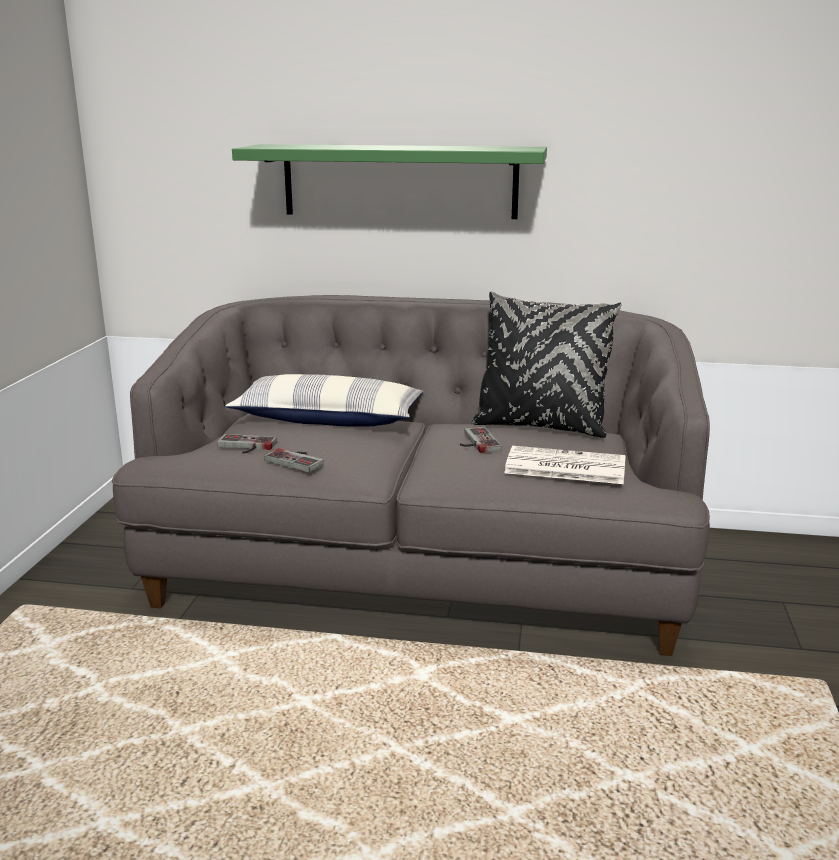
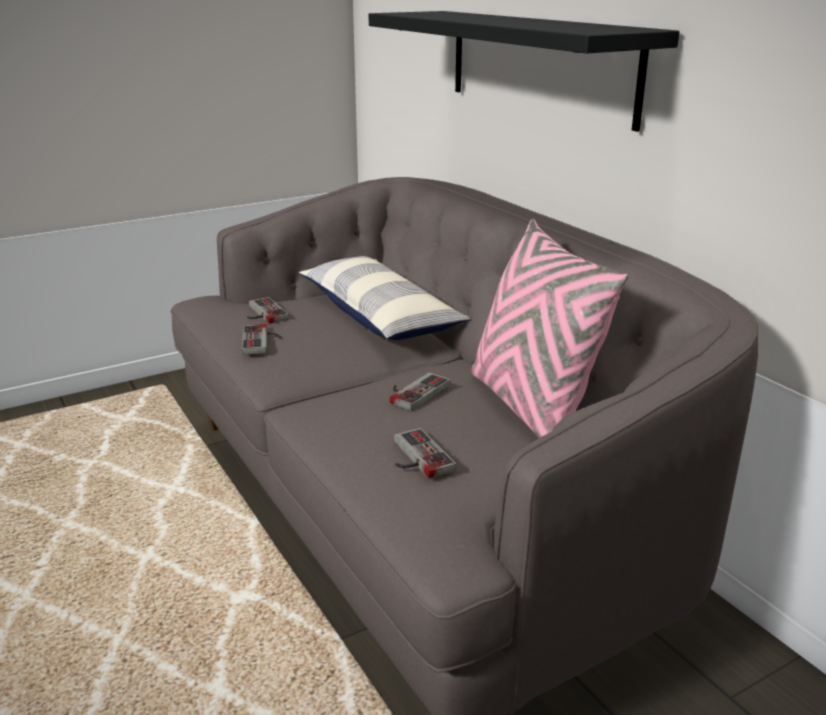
camera: 50 degrees right, 5 degrees up
(399, 181) = (538, 64): green shelf -> black shelf
(540, 426) = (530, 407): black pillow -> pink pillow
(563, 467) = (415, 457): newspaper -> game controller

